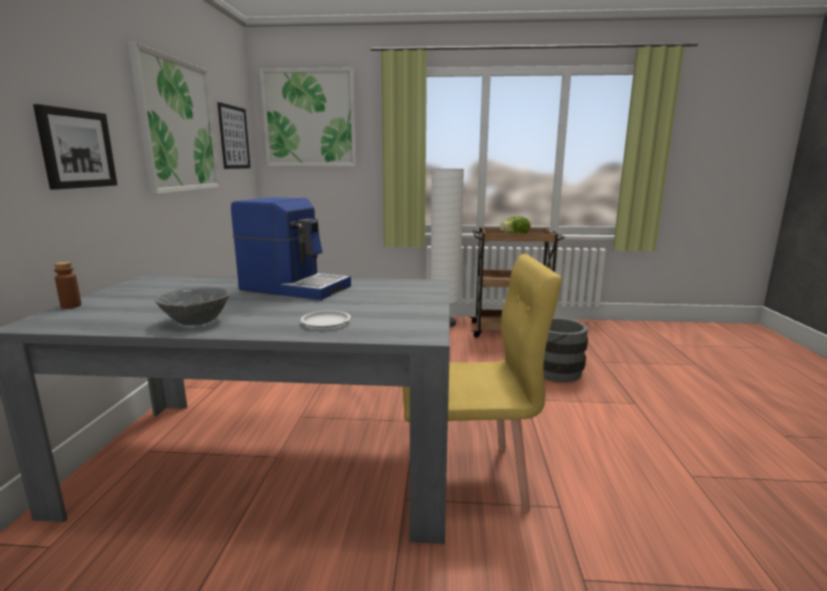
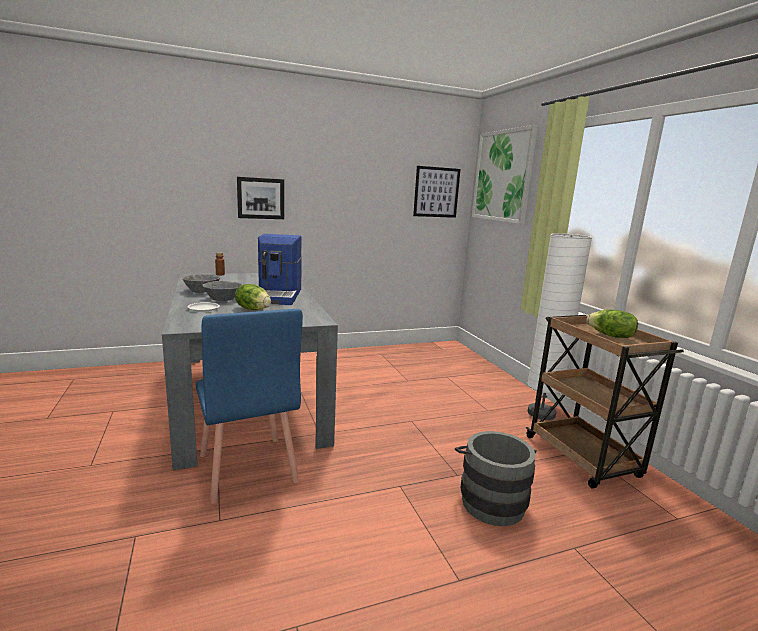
camera: 65 degrees right, 0 degrees up
(178, 126) = (359, 185): picture -> none
(277, 311) = (223, 299): none -> grey bowl
(355, 301) = (253, 309): none -> lettuce
(466, 478) = (247, 468): yellow chair -> blue chair

